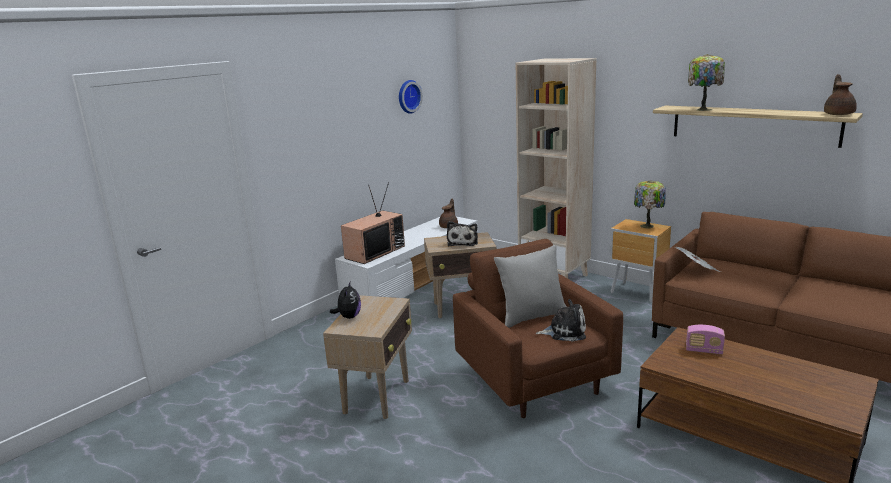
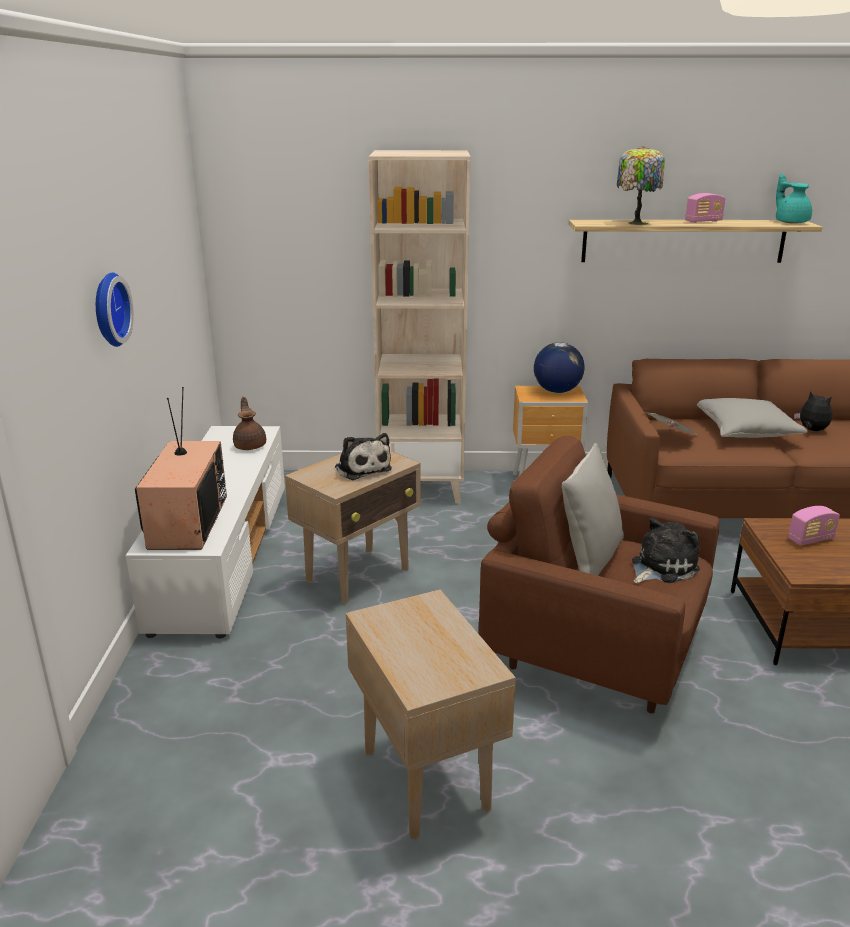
camera: 40 degrees left, 5 degrees up
(348, 317) = (401, 660): plush toy -> plush toy (811, 430)
(408, 96) = (158, 221): wall clock -> wall clock (107, 309)
(647, 226) = (557, 391): table lamp -> globe
(762, 110) = (703, 221): none -> radio
(767, 278) = (745, 431): none -> grey pillow
(838, 114) = (790, 222): brown teapot -> turquoise teapot

